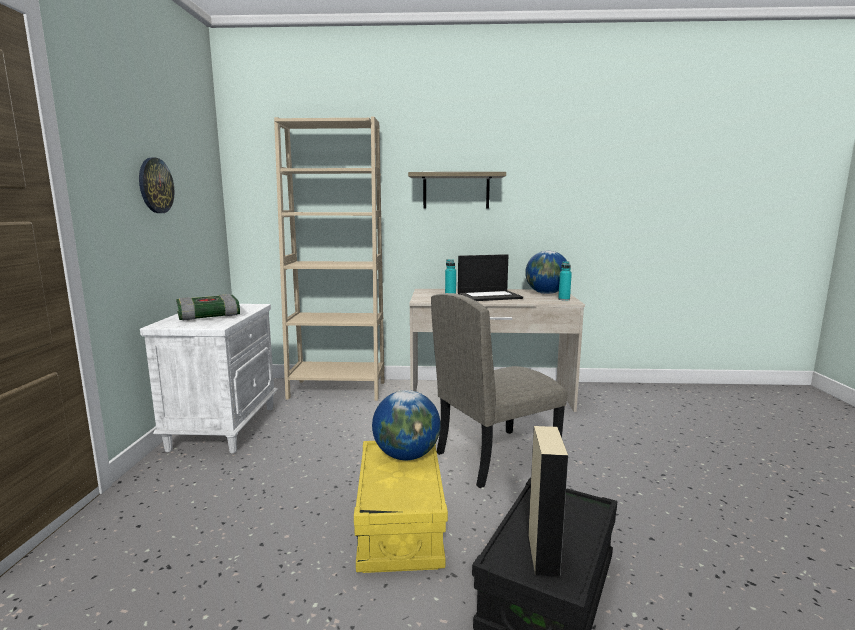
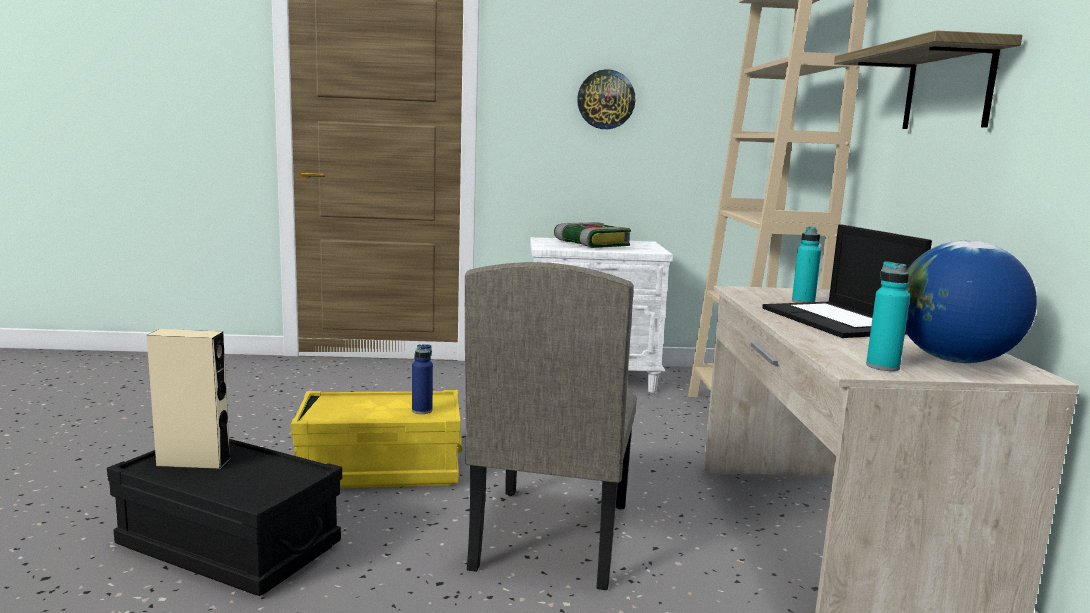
camera: 85 degrees right, 0 degrees up
(406, 456) = (422, 410): globe -> blue bottle
(495, 456) = (550, 535): beige chair -> beige chair turned 135 degrees counterclockwise

